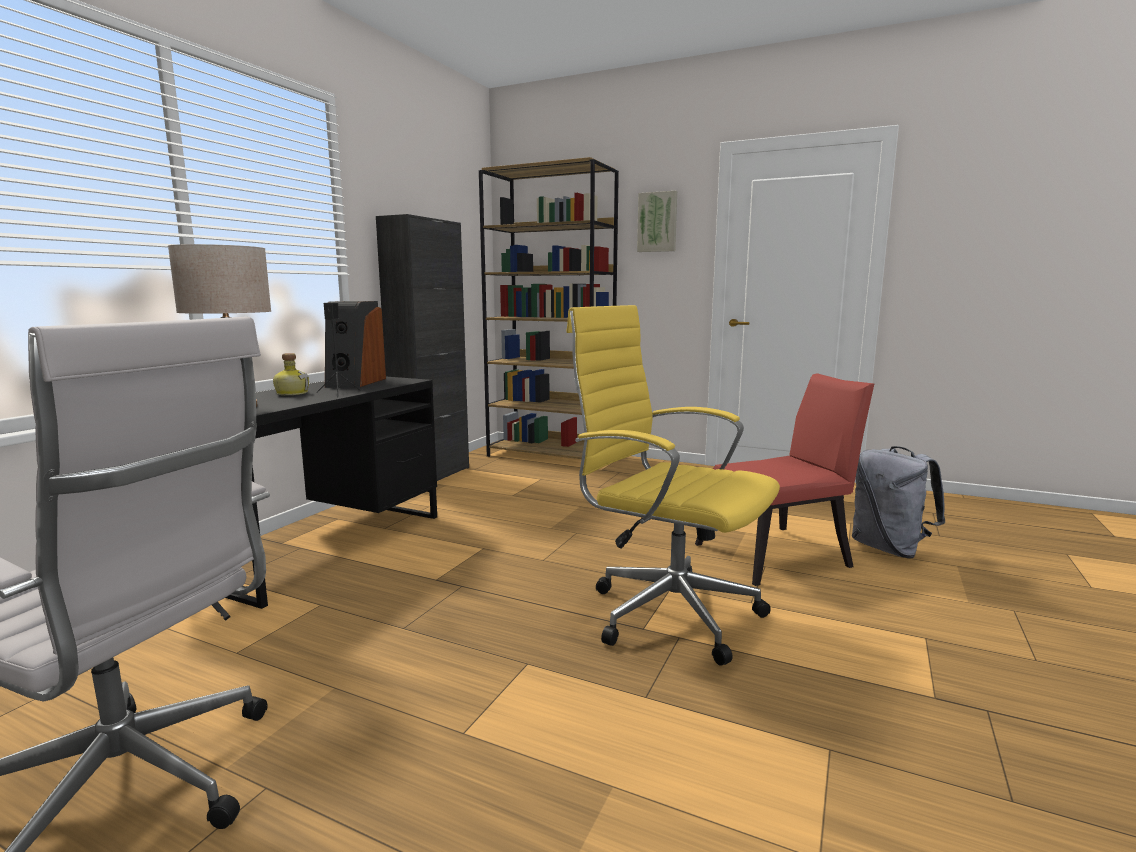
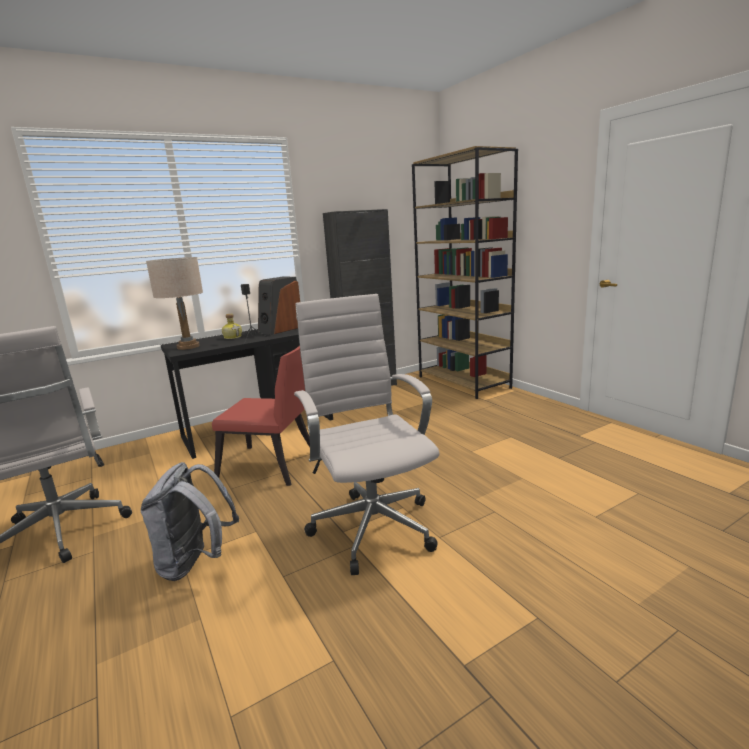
camera: 35 degrees right, 5 degrees up
(657, 222) = (548, 191): picture -> none
(666, 612) = (372, 525): yellow office chair -> white office chair
(780, 555) = (522, 505): red chair -> red chair (273, 466)
(889, 549) = (638, 528): grey backpack -> grey backpack (196, 563)

